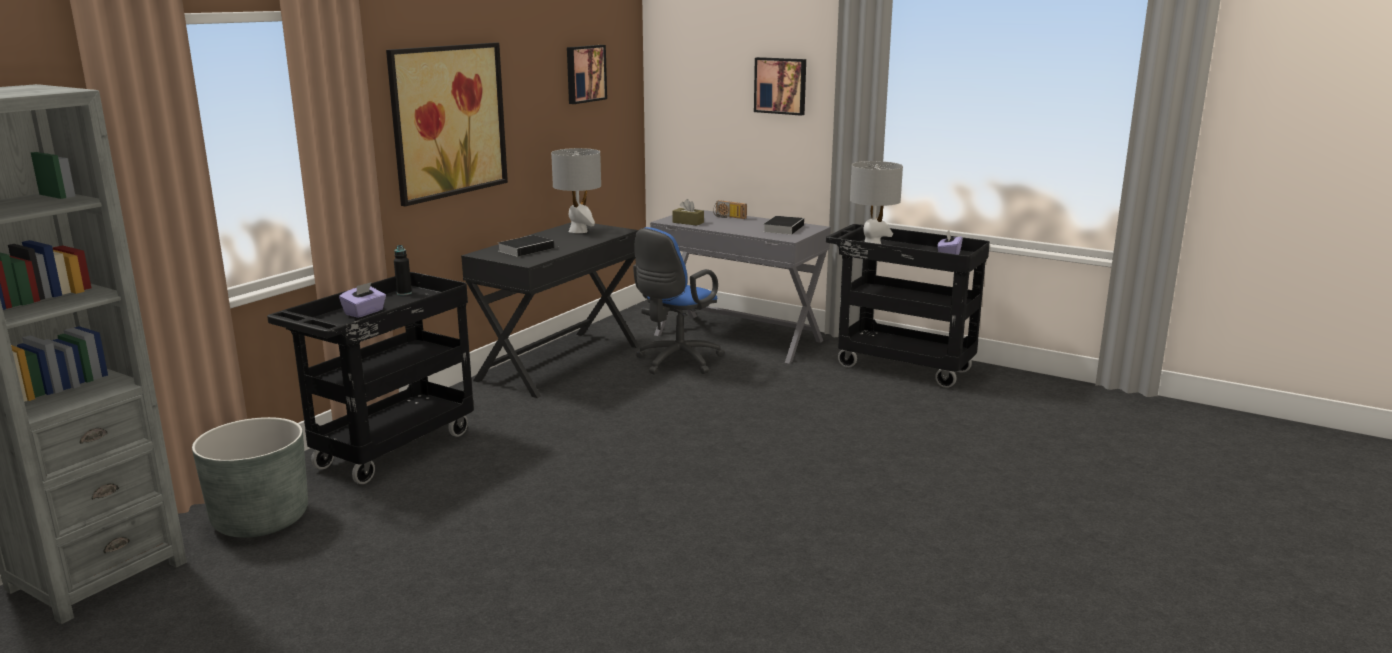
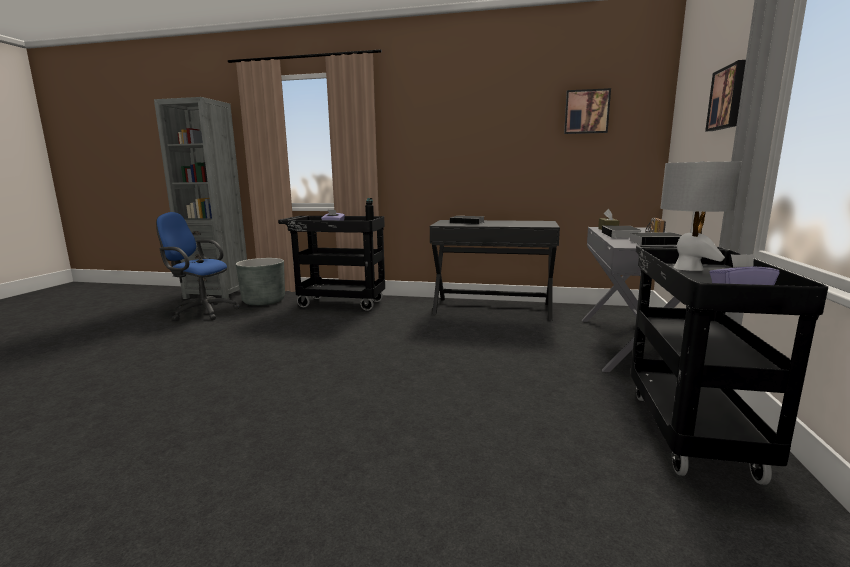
camera: 70 degrees right, 5 degrees down
(448, 121) = (443, 136): picture -> none
(578, 231) = (529, 222): grey table lamp -> none
(676, 362) = (539, 334): blue office chair -> blue office chair (201, 312)
(728, 226) = (621, 235): none -> book

